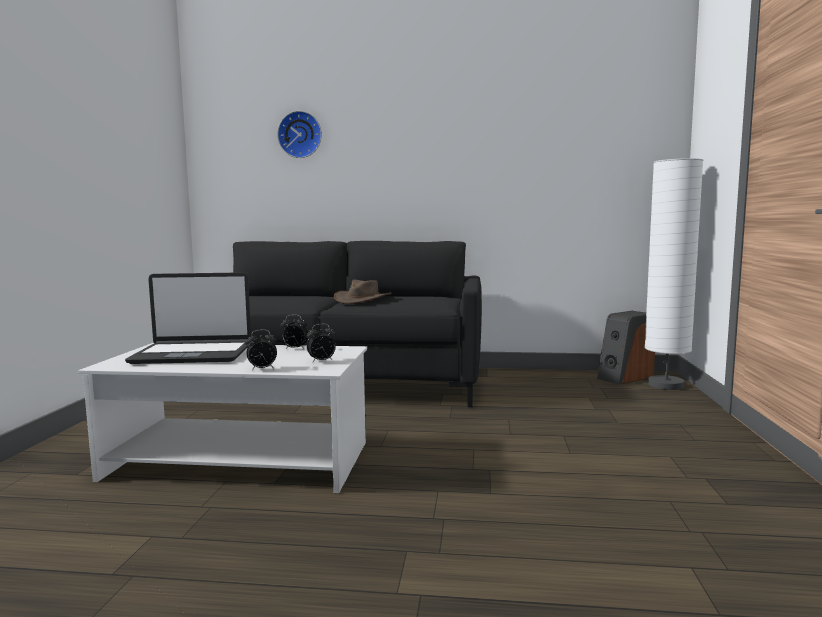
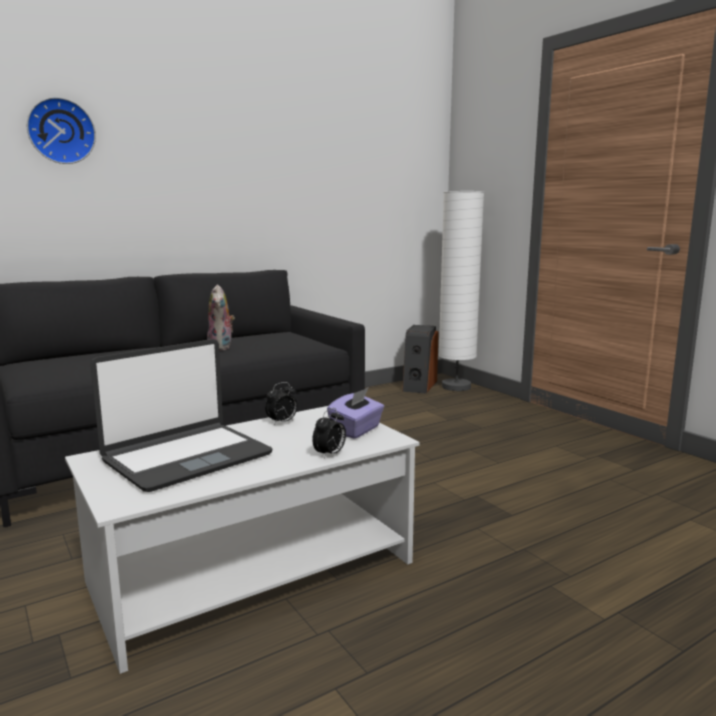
camera: 40 degrees left, 5 degrees up
(321, 361) = (356, 430): alarm clock -> purple tissue box
(362, 299) = (222, 347): brown hat -> plush toy

